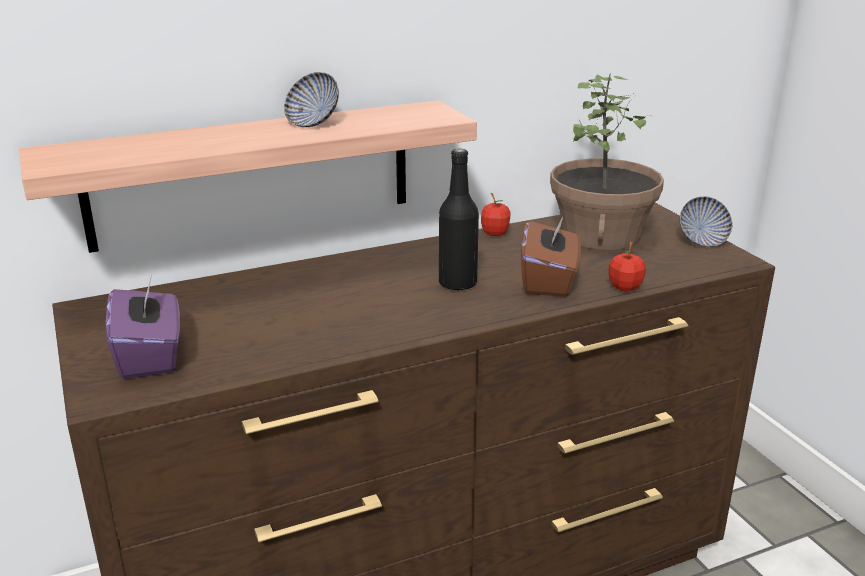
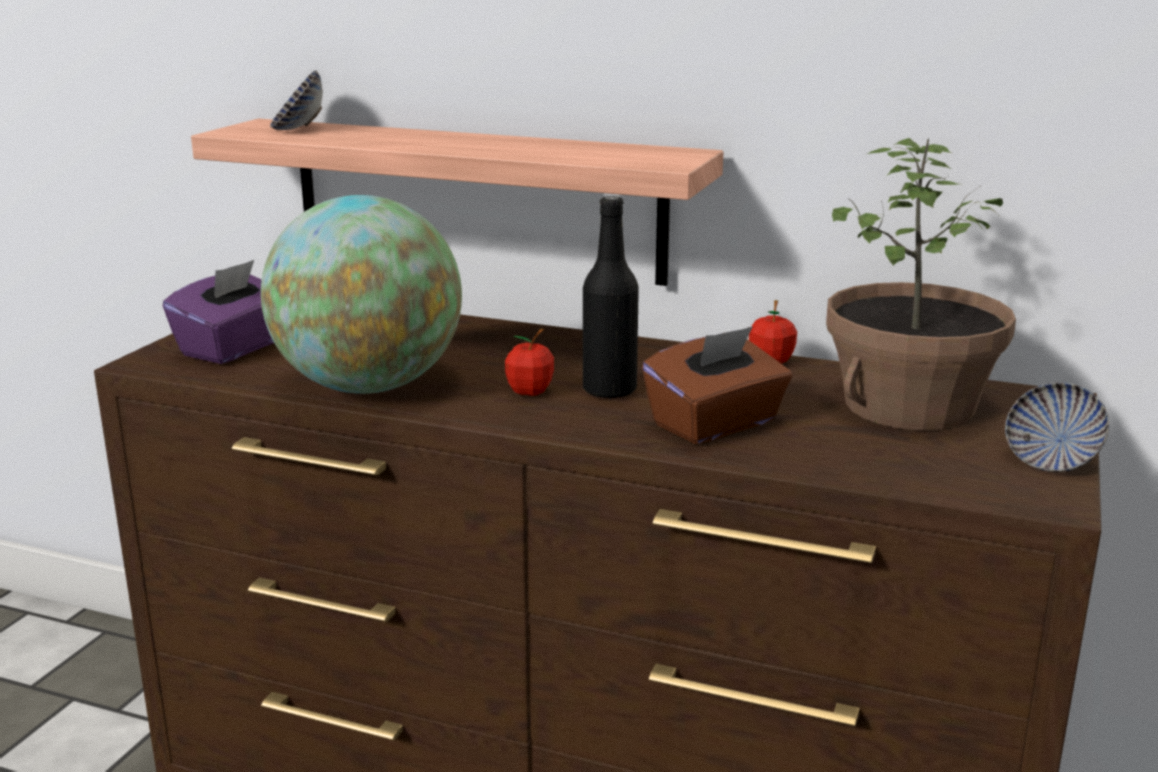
camera: 45 degrees right, 5 degrees down
(313, 123) = (521, 143): bowl -> bowl (298, 129)
(316, 342) = (368, 386): none -> globe
(625, 288) = (794, 465): apple -> apple (530, 392)

